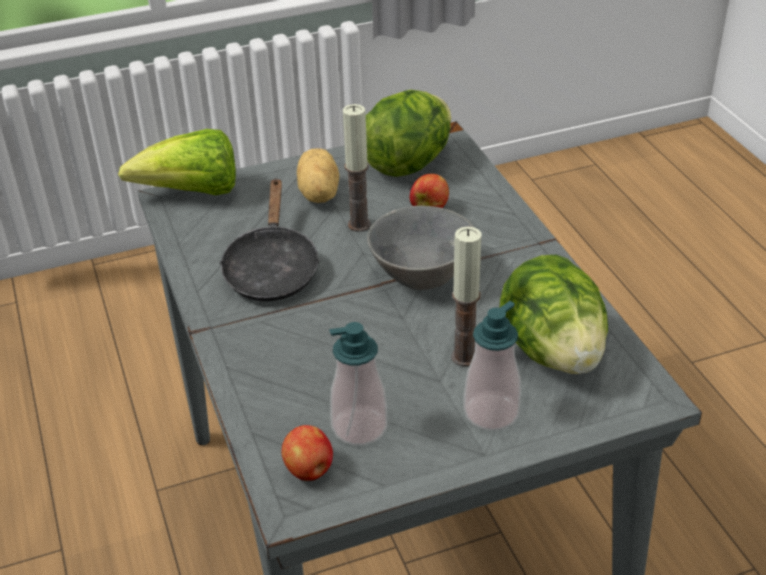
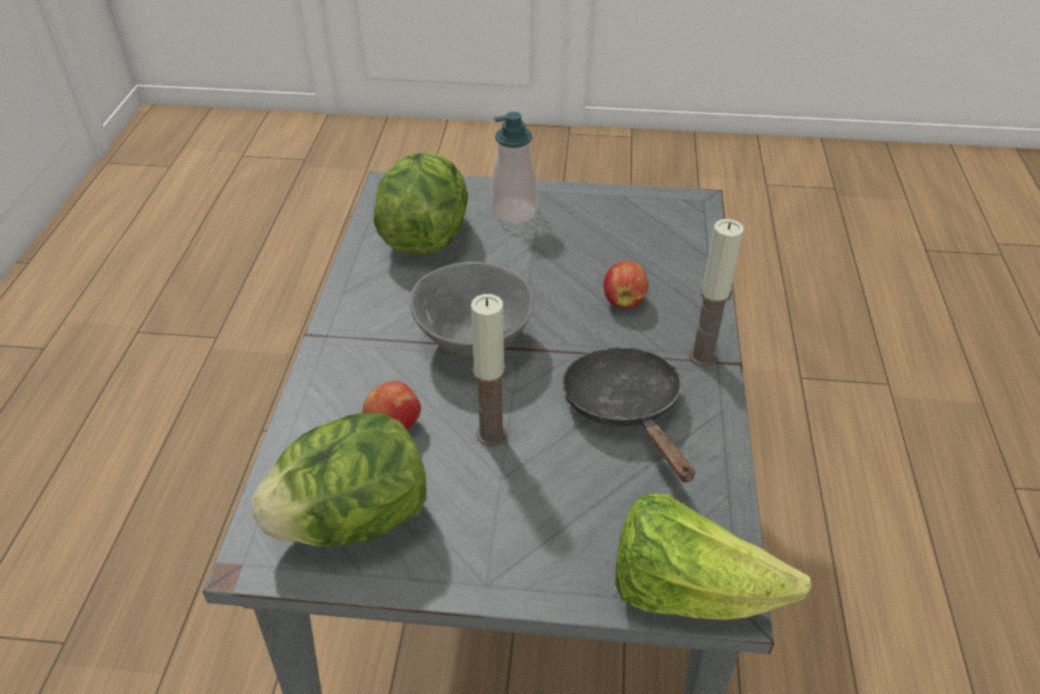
camera: 155 degrees left, 5 degrees up
(271, 269) = (626, 409): black frying pan -> black frying pan turned 45 degrees counterclockwise
(309, 470) = (673, 219): apple -> apple (624, 300)
(317, 194) = (511, 510): potato -> none
(359, 427) = (620, 233): soap dispenser -> none
(464, 357) = (499, 255): candle -> candle (703, 356)

